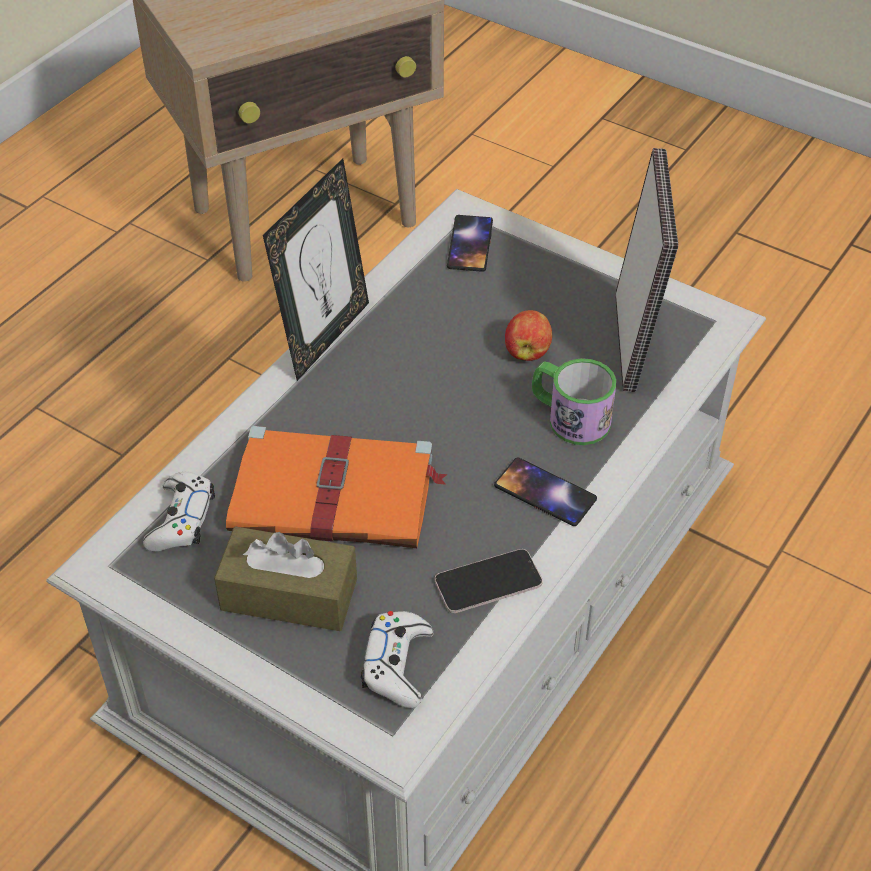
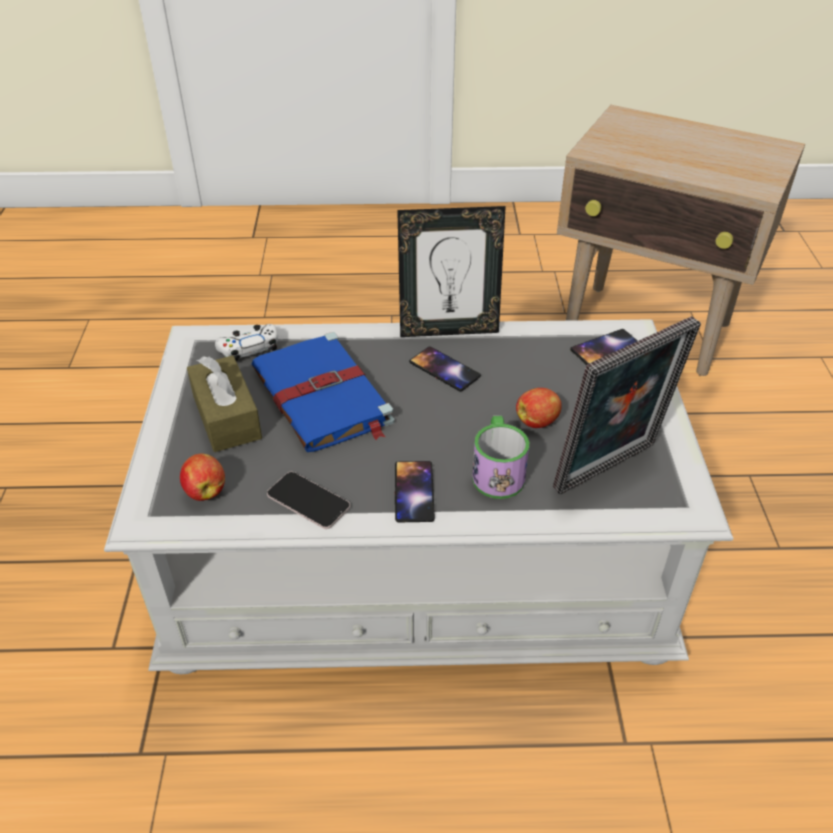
camera: 55 degrees right, 5 degrees down
(336, 494) = (323, 397): orange book -> blue book
(386, 375) = (444, 369): none -> phone
(397, 665) = (205, 490): white game controller -> apple

